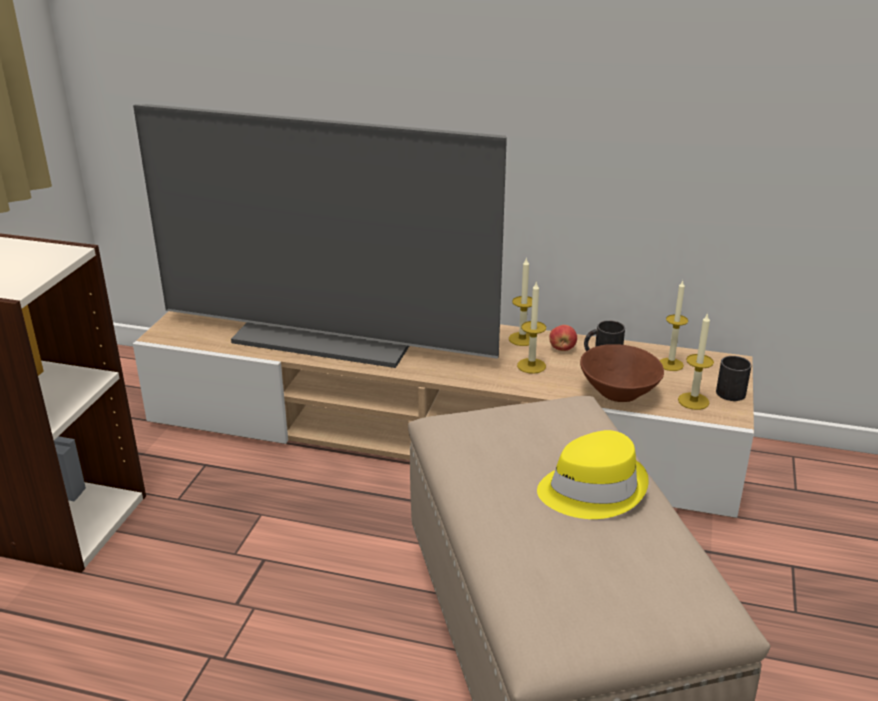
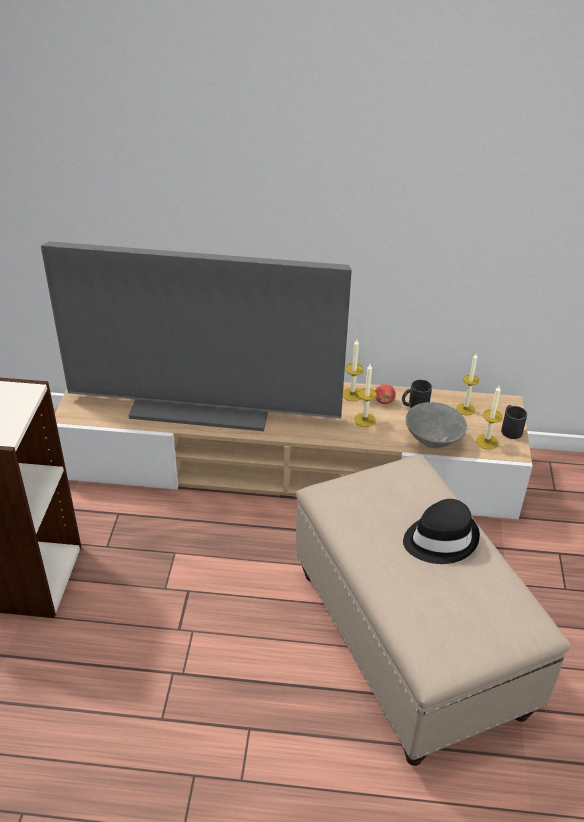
camera: 10 degrees left, 10 degrees up
(592, 489) = (440, 539): yellow hat -> black hat
(619, 394) = (433, 441): brown bowl -> grey bowl

